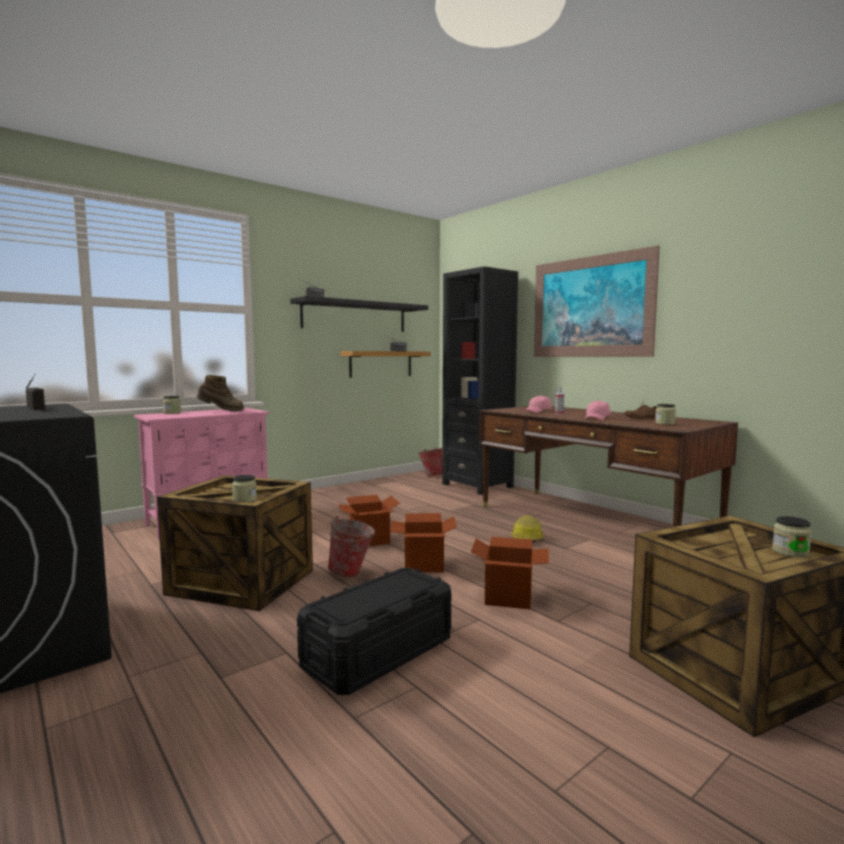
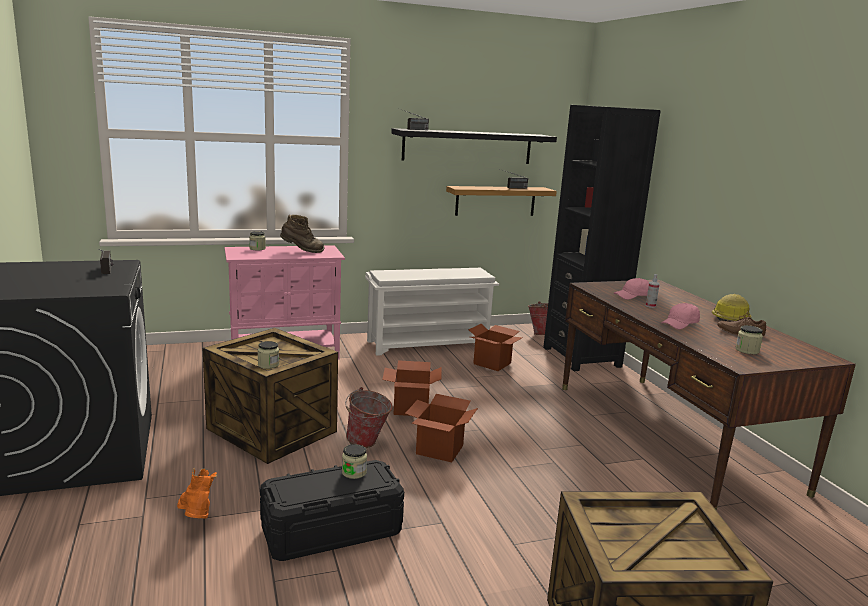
camera: 20 degrees right, 10 degrees up
(212, 681) = (196, 519): none -> orange boot
(344, 494) = (429, 344): none -> white shoe rack
(508, 597) = (489, 507): cardboard box -> cardboard box (492, 363)
(527, 537) = (573, 440): hard hat -> hard hat (731, 319)
(590, 307) = (729, 173): picture -> none
(790, 552) = (702, 553): jar -> jar (354, 472)

